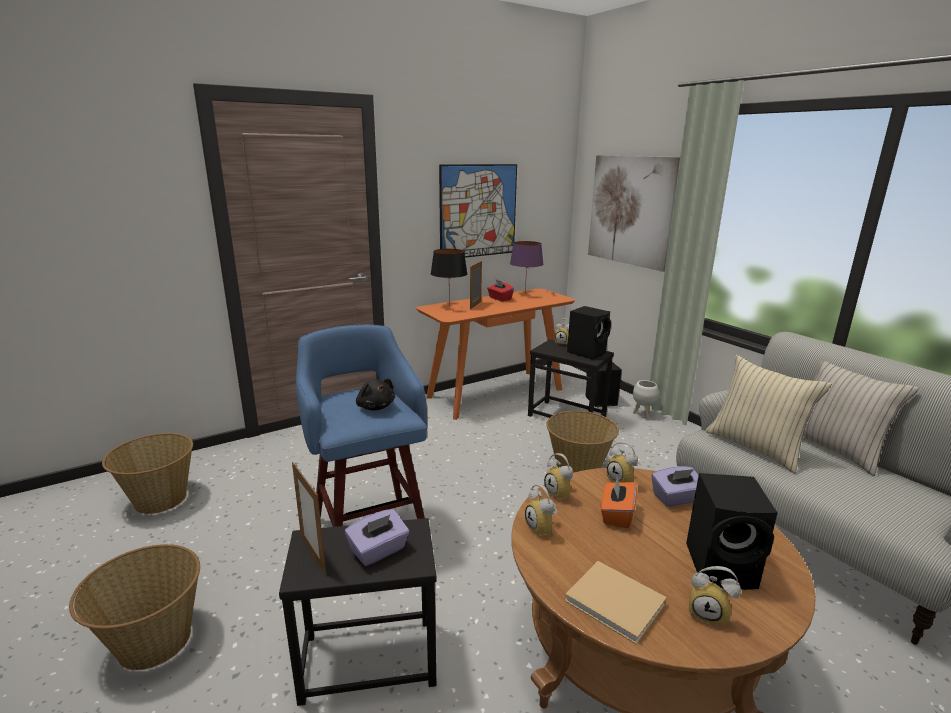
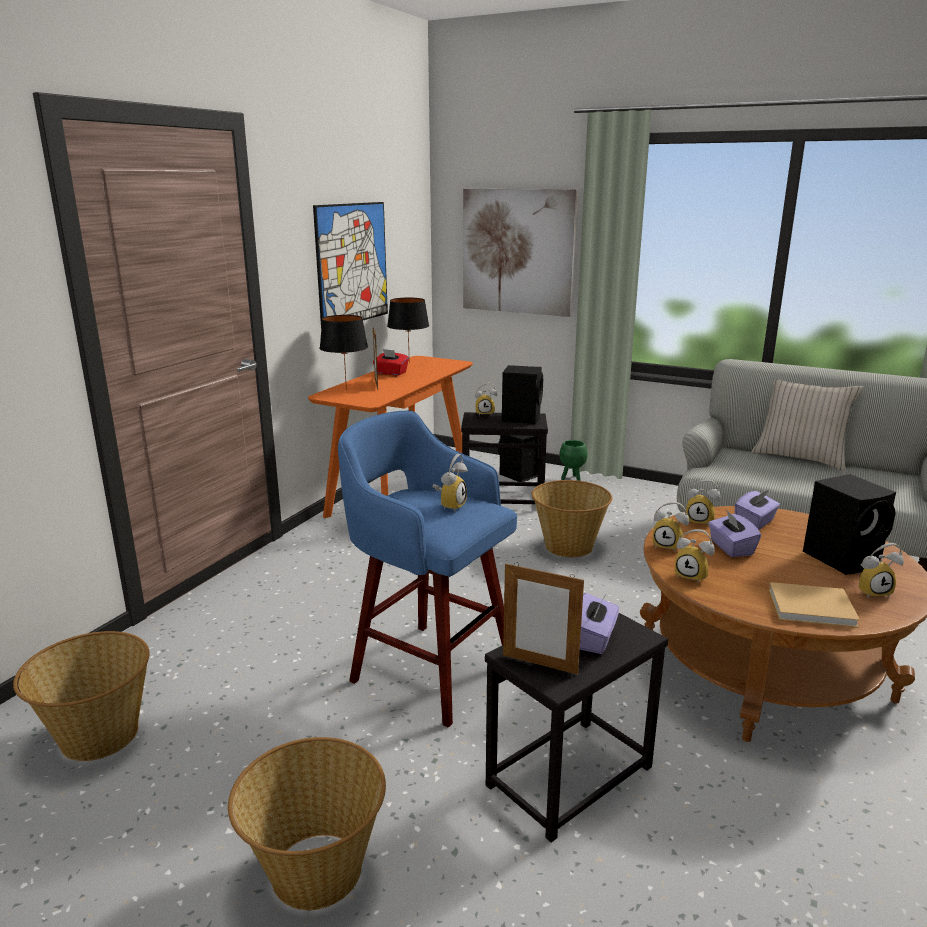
camera: 30 degrees left, 0 degrees up
(375, 407) = (450, 505): black plush toy -> alarm clock
(524, 293) = (408, 363): purple table lamp -> black table lamp
(616, 515) = (731, 548): orange tissue box -> purple tissue box
(643, 415) = (572, 479): white planter -> green planter
(755, 447) = (749, 471): beige pillow -> none

